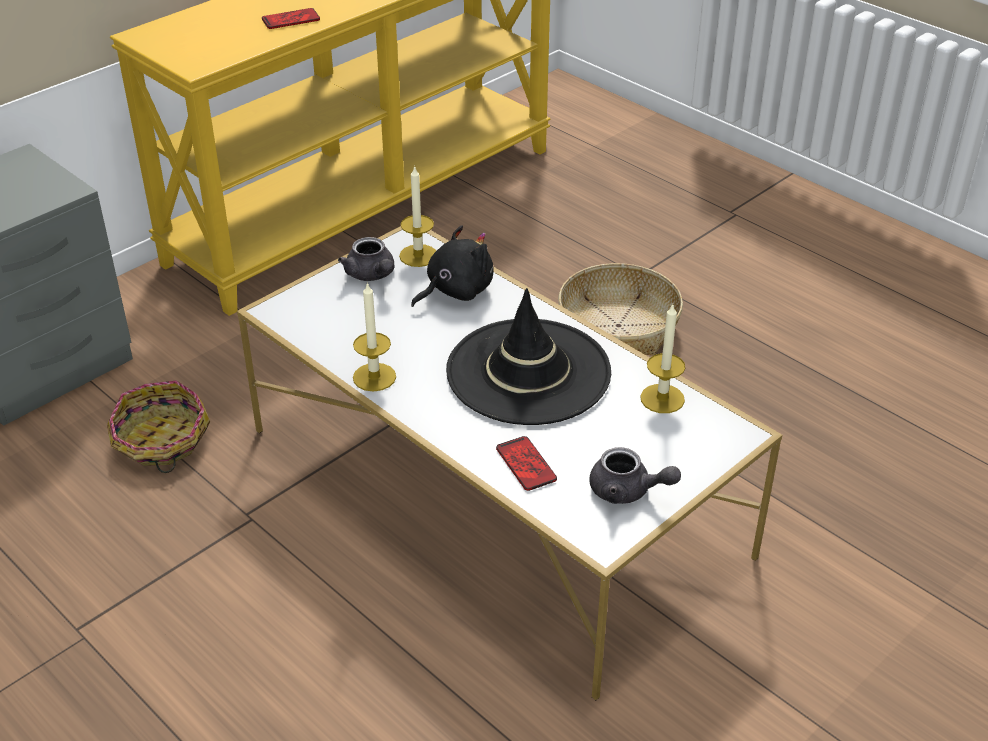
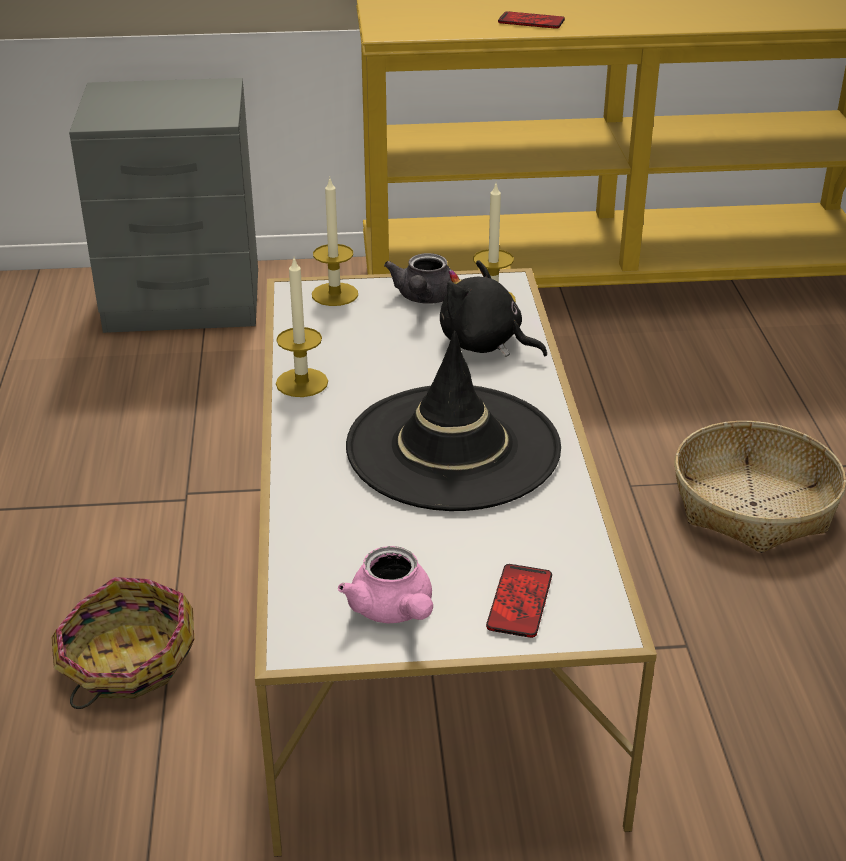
camera: 40 degrees right, 5 degrees down
(161, 441) = (196, 400): basket -> basket (125, 661)
(455, 290) = (485, 344): black plush toy -> black plush toy turned 150 degrees counterclockwise
(526, 464) = (329, 529): phone -> phone (519, 602)
(627, 491) = (394, 611): grey teapot -> pink teapot
(662, 398) = (561, 542): candle -> candle (335, 294)

